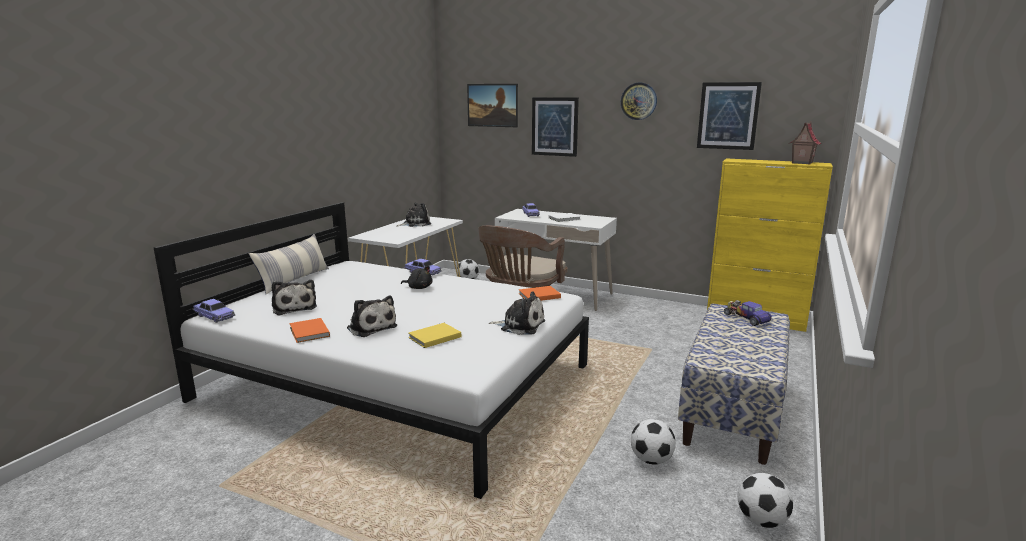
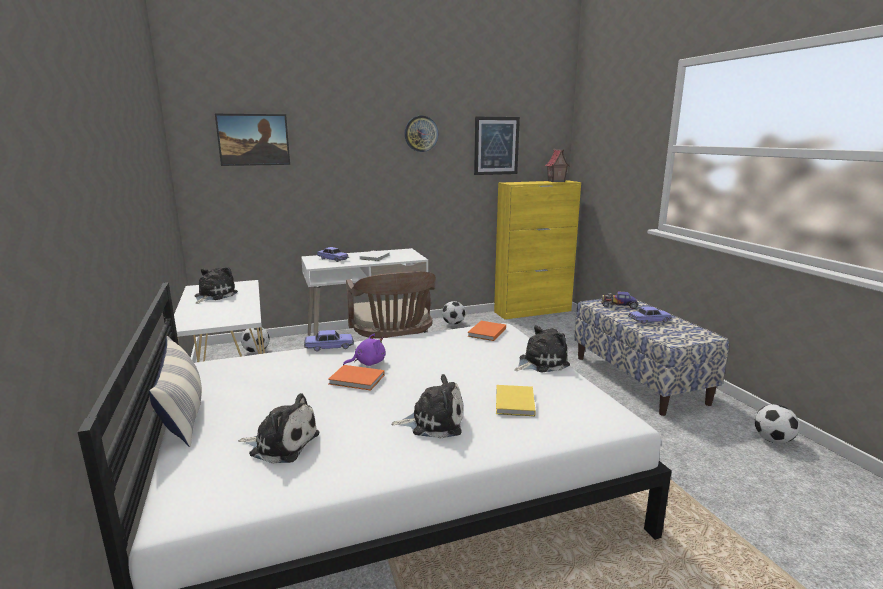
camera: 45 degrees left, 0 degrees up
(214, 316) = (190, 513): toy car -> toy car (649, 321)
(309, 332) = (388, 461): orange book -> orange book (357, 380)
(419, 287) = (368, 363): black plush toy -> purple plush toy
(555, 126) = (336, 162): picture -> none
(651, 460) = (671, 436): football -> football (453, 323)

